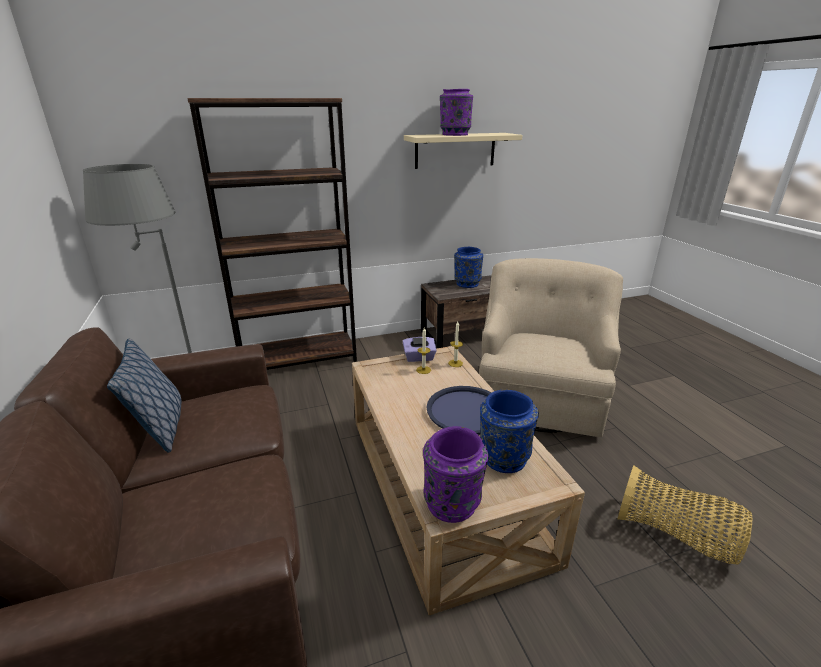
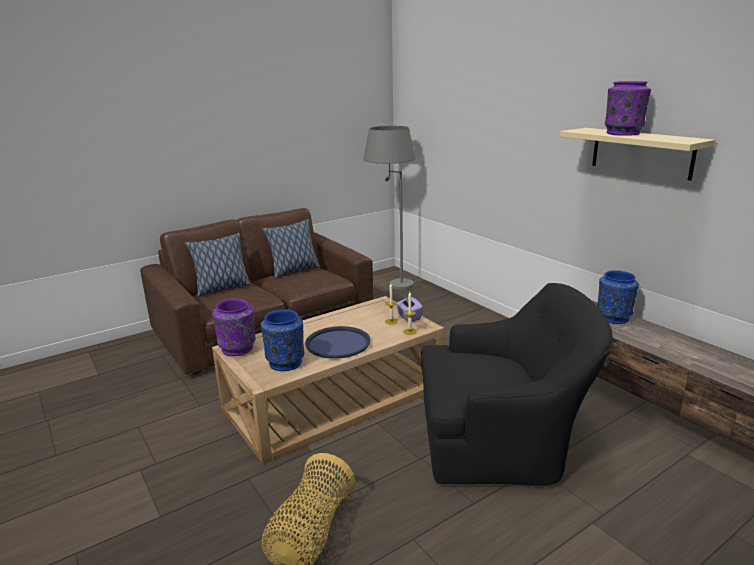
camera: 75 degrees right, 5 degrees down
(139, 529) = (222, 289): none -> pillow
(299, 359) = (458, 308): brown bookcase -> none
(539, 394) = (502, 441): beige armchair -> black armchair

